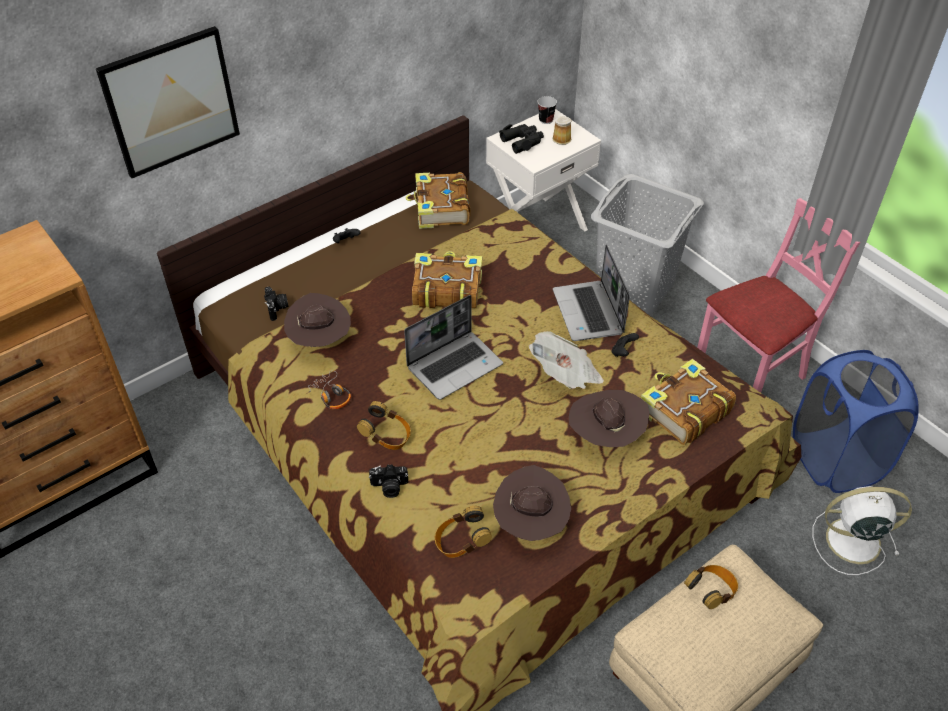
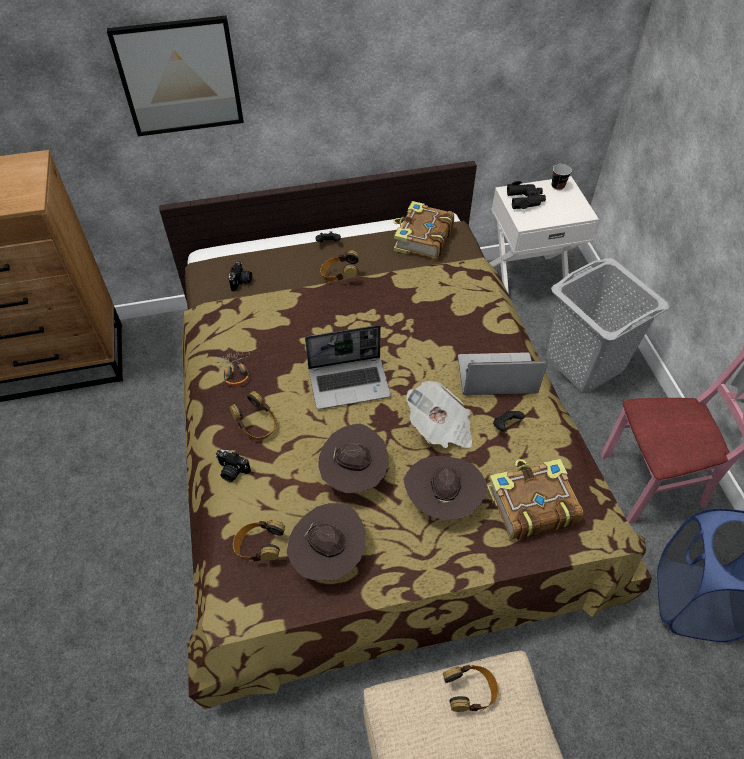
camera: 25 degrees right, 5 degrees up
(320, 341) = (255, 321): brown hat -> brown hat (354, 474)
(380, 269) = (339, 276): none -> headphones
(446, 289) = (382, 312): book -> none
(562, 138) = (562, 207): mug -> none
(589, 313) = (495, 377): laptop -> laptop turned 75 degrees clockwise
(850, 541) = (665, 688): white fan -> none

